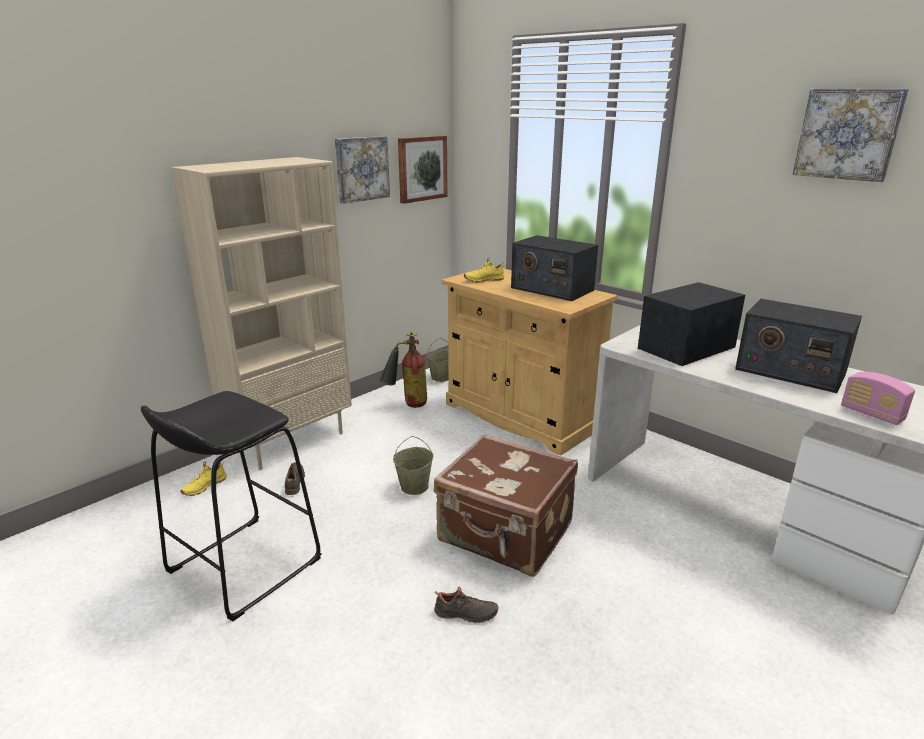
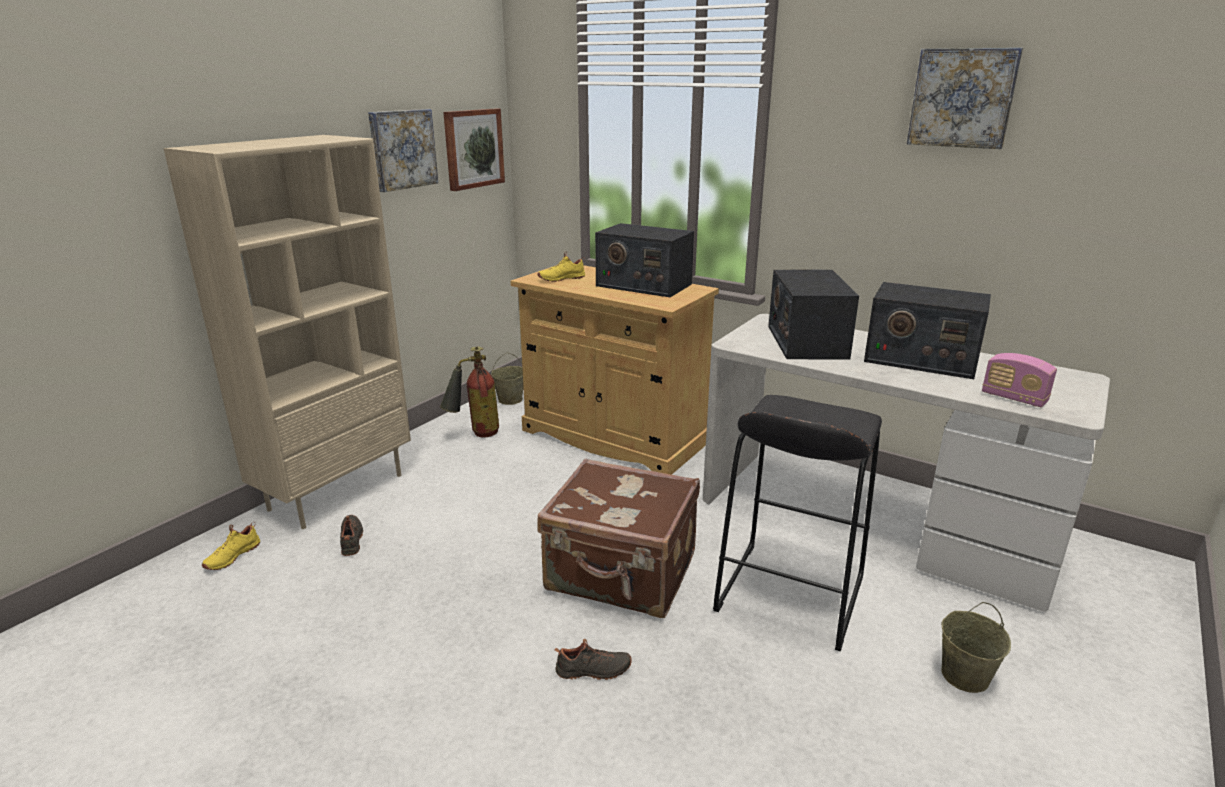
camera: 10 degrees left, 0 degrees up
(244, 565) = (305, 648): black stool -> black stool (789, 594)
(414, 486) = (503, 529): beige bucket -> beige bucket (964, 675)
(686, 347) = (806, 341): radio -> radio turned 45 degrees counterclockwise

